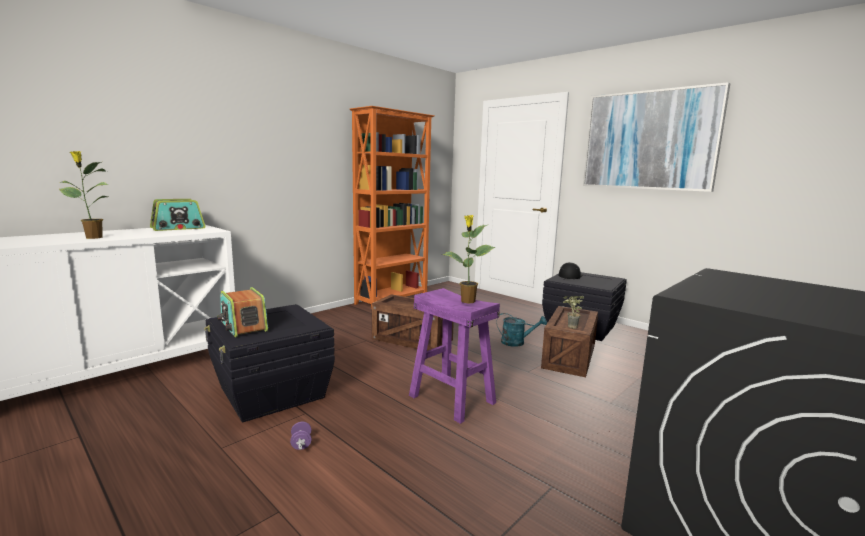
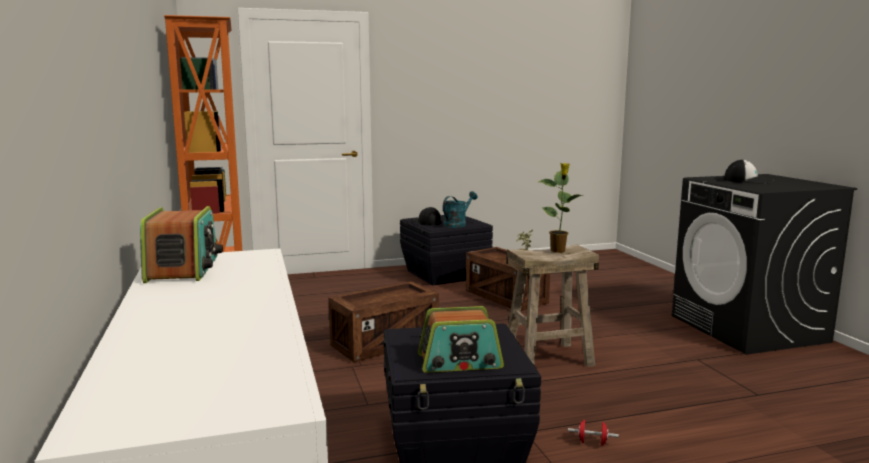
camera: 60 degrees left, 0 degrees up
(93, 237) = (237, 313): potted plant -> none
(301, 444) = (592, 442): purple dumbbell -> red dumbbell
(452, 399) = (548, 358): purple stool -> beige stool
(517, 342) = (451, 304): turquoise watering can -> turquoise watering can (457, 224)
(649, 140) = (461, 73): picture -> none
(767, 289) = (748, 181): none -> cap

